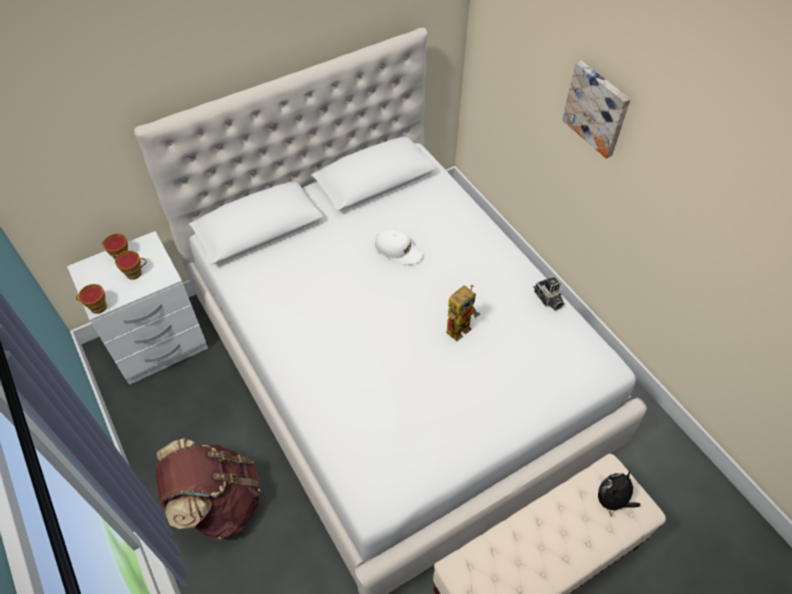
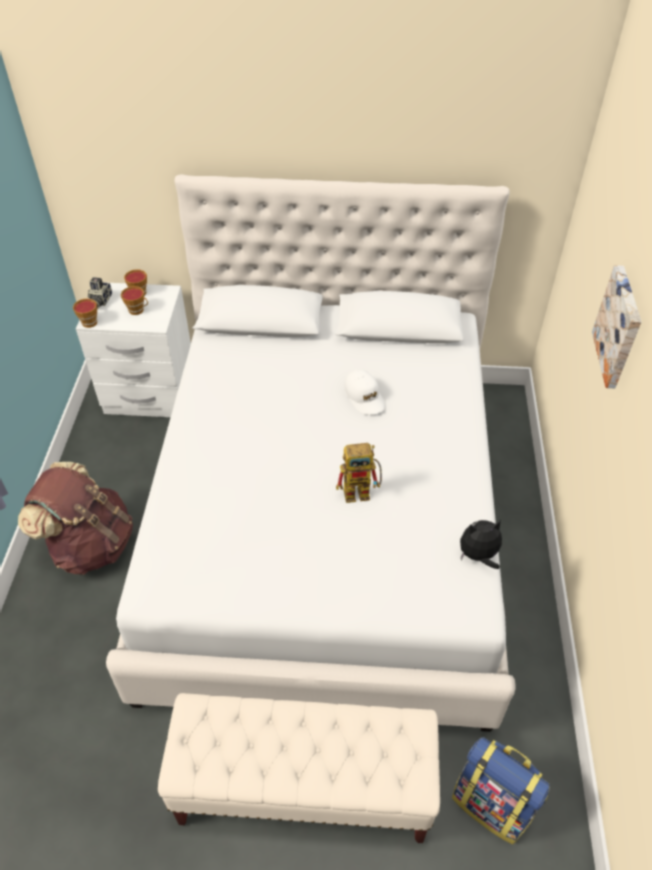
camera: 35 degrees right, 5 degrees down
(547, 299) = (472, 515): camera -> camera (99, 301)
(612, 501) = (392, 754): plush toy -> plush toy (478, 556)
(656, 491) = (493, 803): none -> backpack

